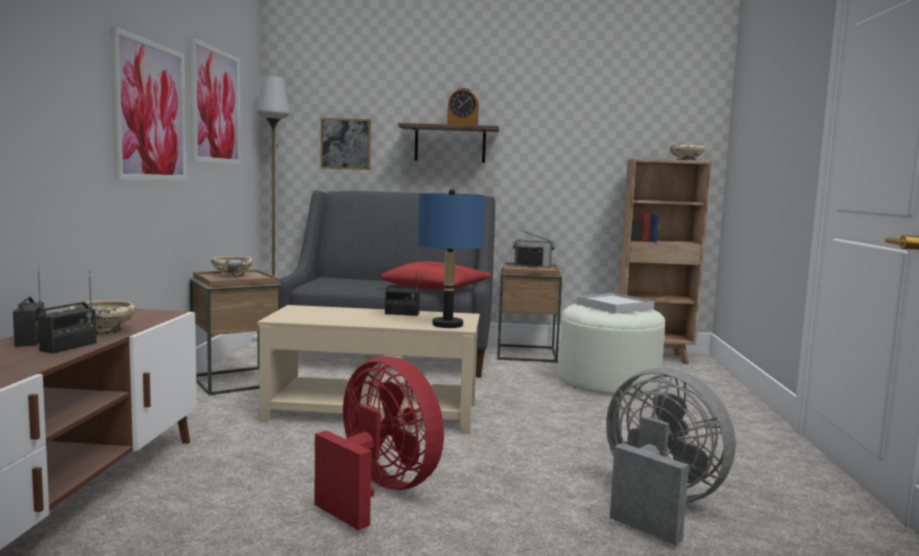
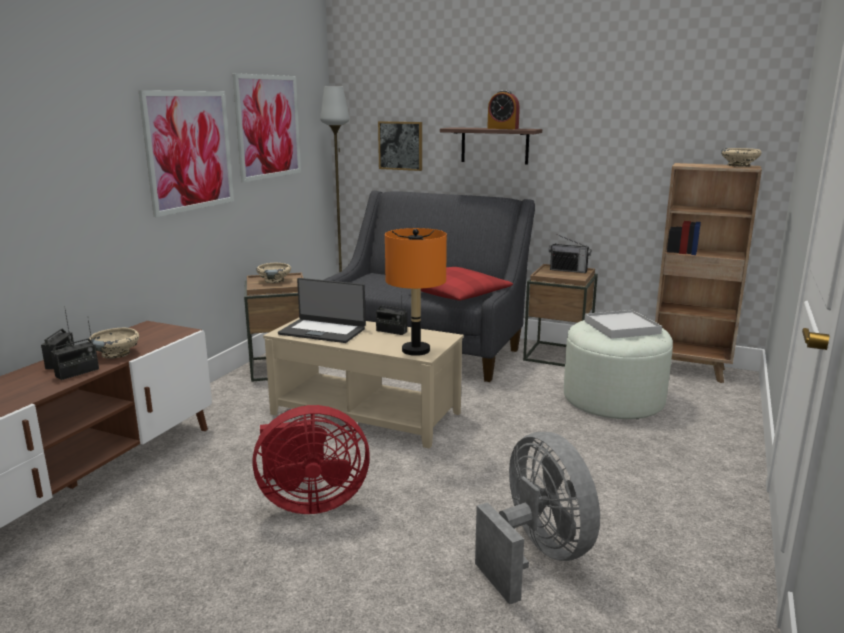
camera: 20 degrees right, 10 degrees up
(325, 316) = (323, 331): none -> laptop
(379, 492) = (309, 502): red fan -> red fan turned 105 degrees clockwise
(447, 325) = (415, 350): blue table lamp -> orange table lamp

